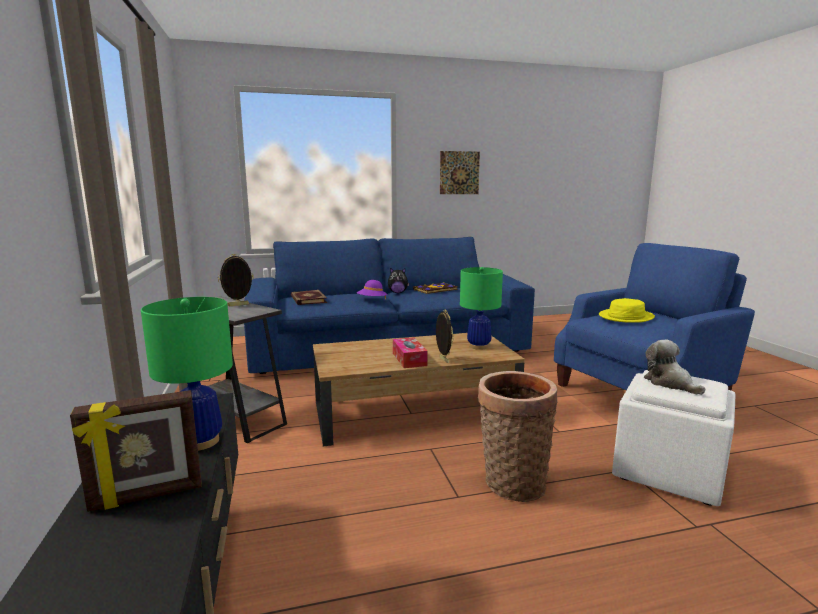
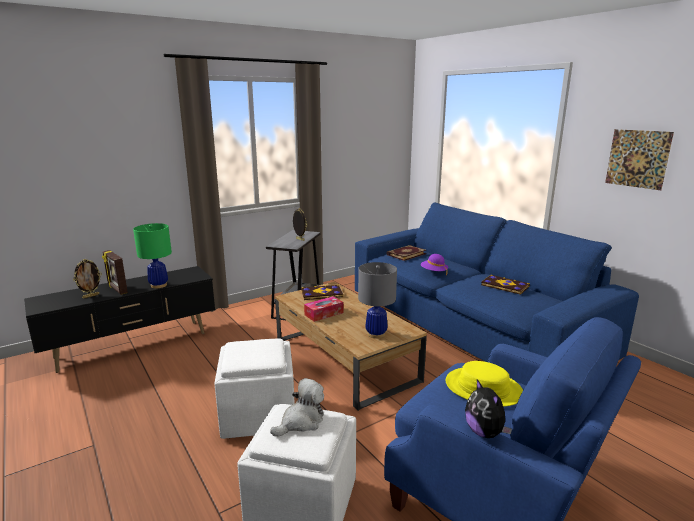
camera: 70 degrees right, 5 degrees up
(347, 353) = (322, 294): none -> book
(397, 292) = (477, 275): plush toy -> plush toy (485, 432)
(443, 360) = (329, 325): picture frame -> picture frame (91, 296)
(479, 346) = (376, 334): green table lamp -> grey table lamp
(511, 482) = (258, 414): basket -> white ottoman

